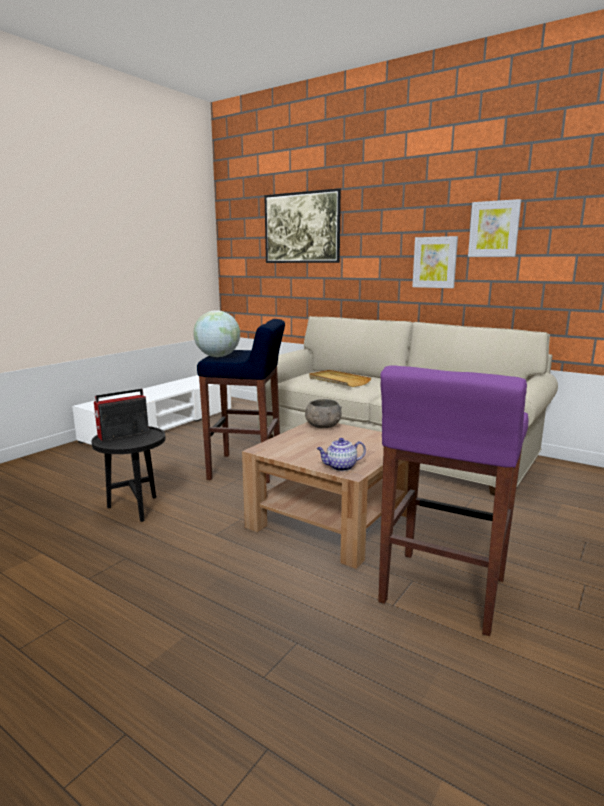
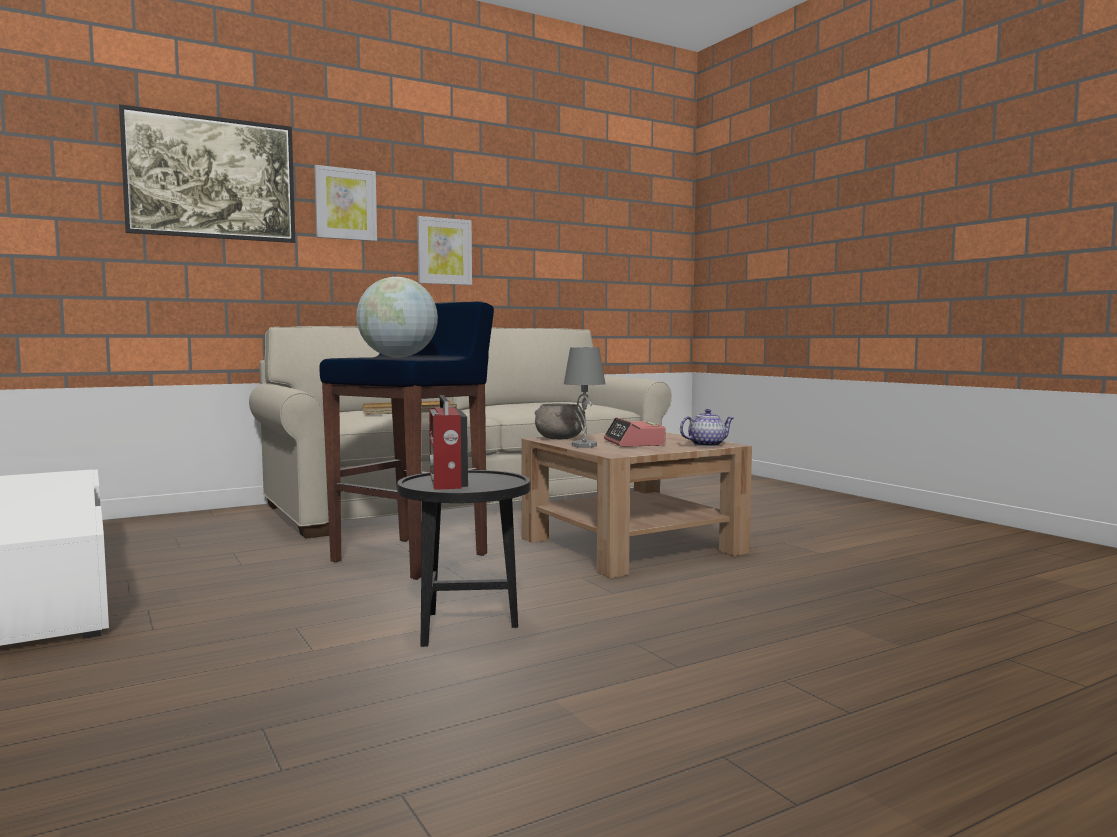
camera: 65 degrees left, 10 degrees down
(293, 436) = (583, 446): none -> grey table lamp
(323, 446) = (634, 443): none -> alarm clock
(340, 467) = (707, 445): teapot -> teapot turned 120 degrees counterclockwise
(442, 591) = (806, 538): purple stool -> none
(494, 229) = (508, 217): picture -> picture (345, 204)

